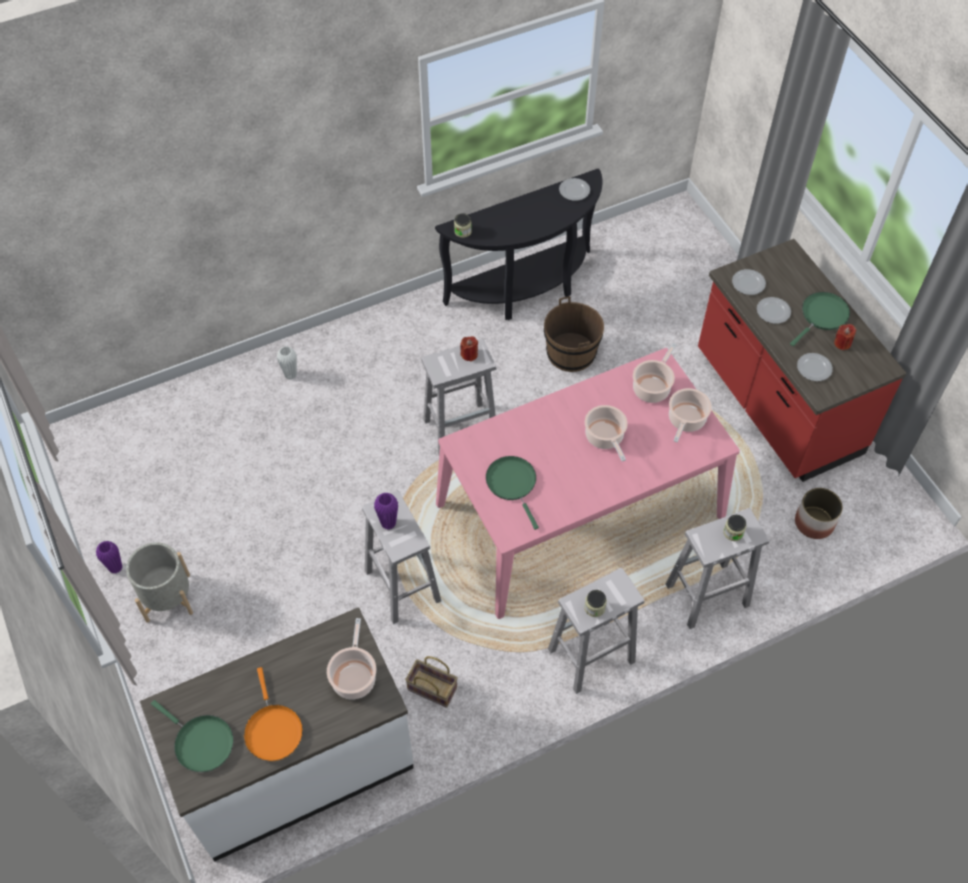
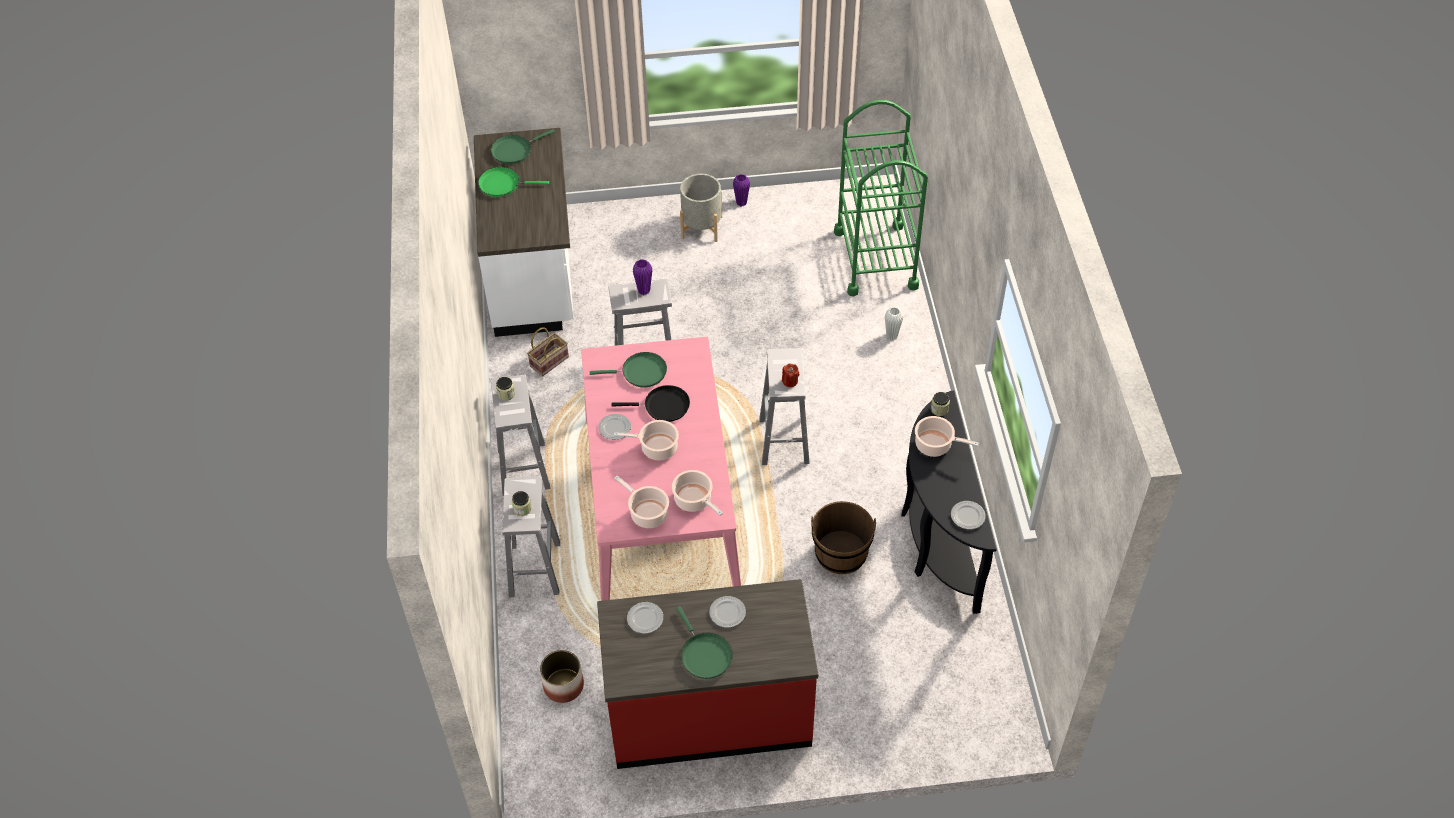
camera: 110 degrees right, 5 degrees down
(182, 413) = (875, 259): none -> green cart
(273, 730) = (502, 184): orange frying pan -> green frying pan
(354, 676) = (517, 230): cooking pot -> cooking pot (935, 445)
(549, 449) = (663, 406): none -> black frying pan
(748, 283) = (771, 606): plate -> plate (614, 428)
(842, 343) = (664, 657): red candle -> none

